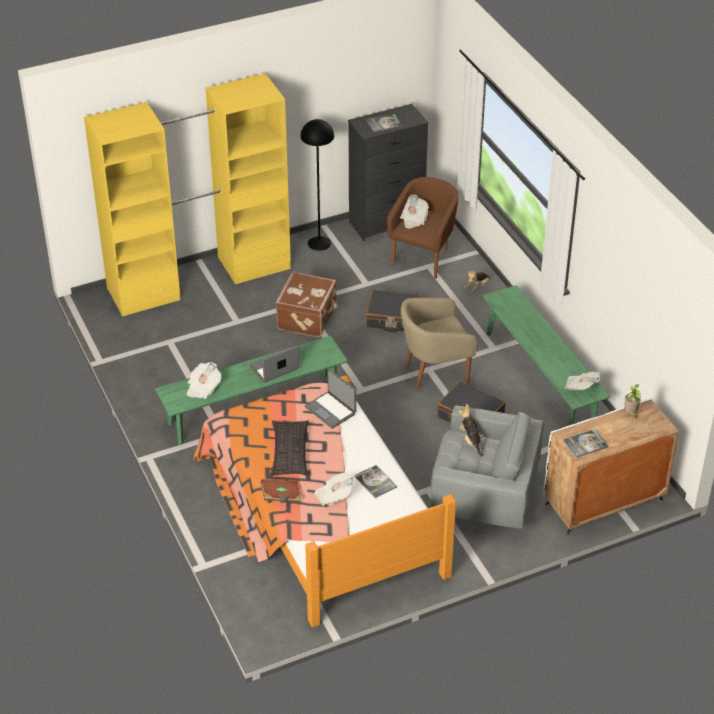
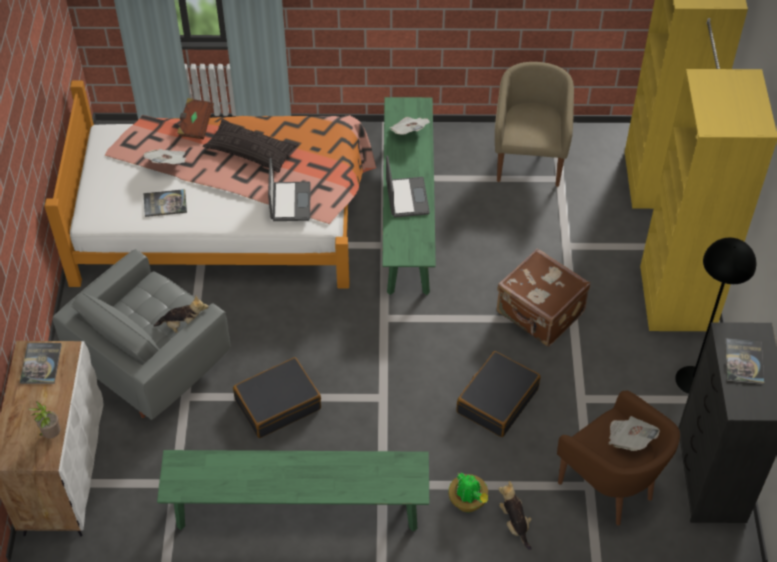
camera: 115 degrees right, 10 degrees up
(331, 410) = (289, 202): laptop -> laptop turned 105 degrees clockwise
(434, 372) = (374, 401): beige armchair -> beige armchair (529, 160)
(477, 309) = (468, 502): none -> potted plant
(581, 387) = (192, 477): newspaper -> none

